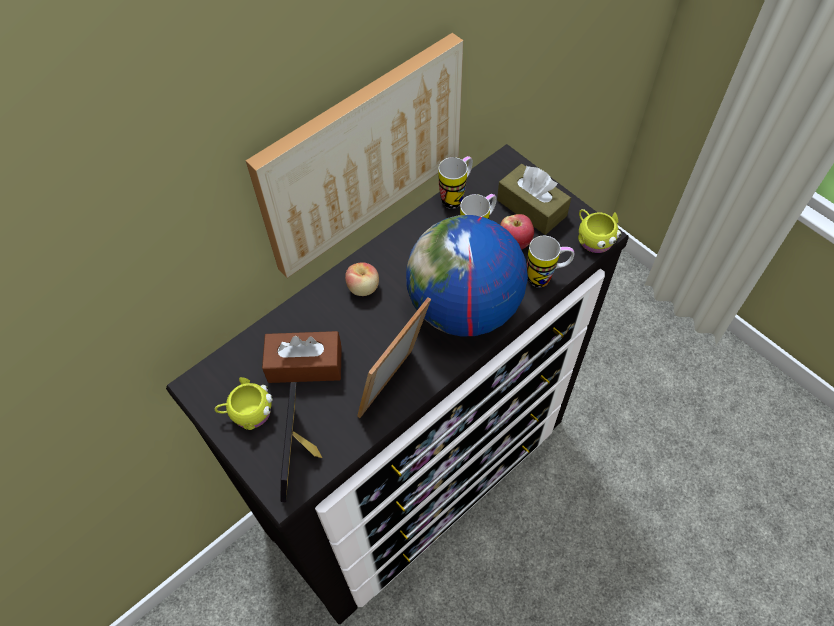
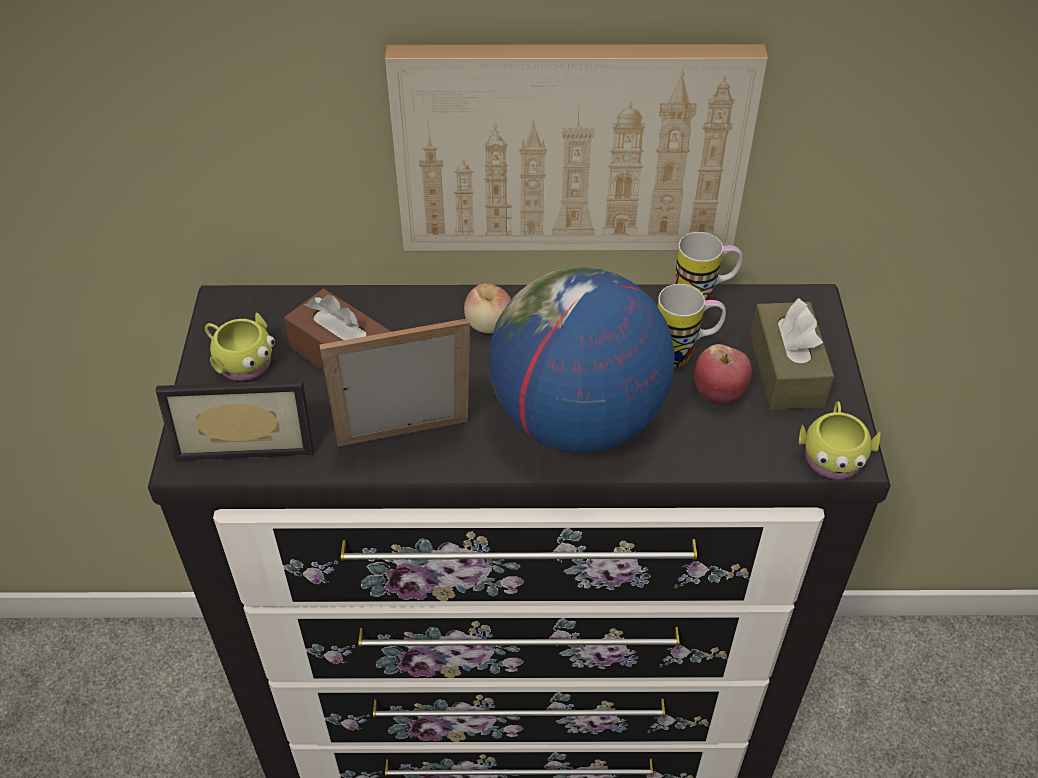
camera: 40 degrees right, 10 degrees down
(304, 454) = (246, 438): picture frame -> picture frame turned 135 degrees counterclockwise
(546, 278) = (716, 456): mug -> none

